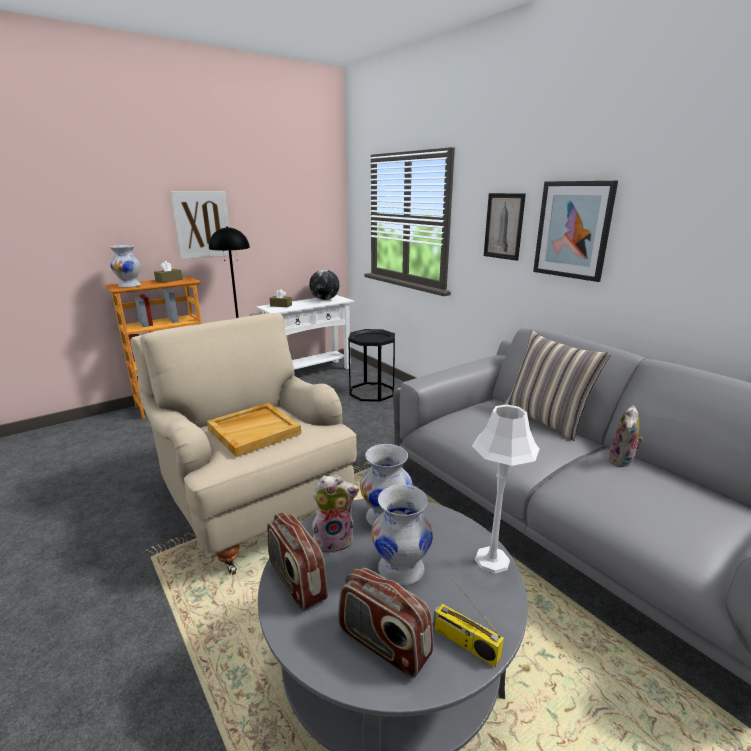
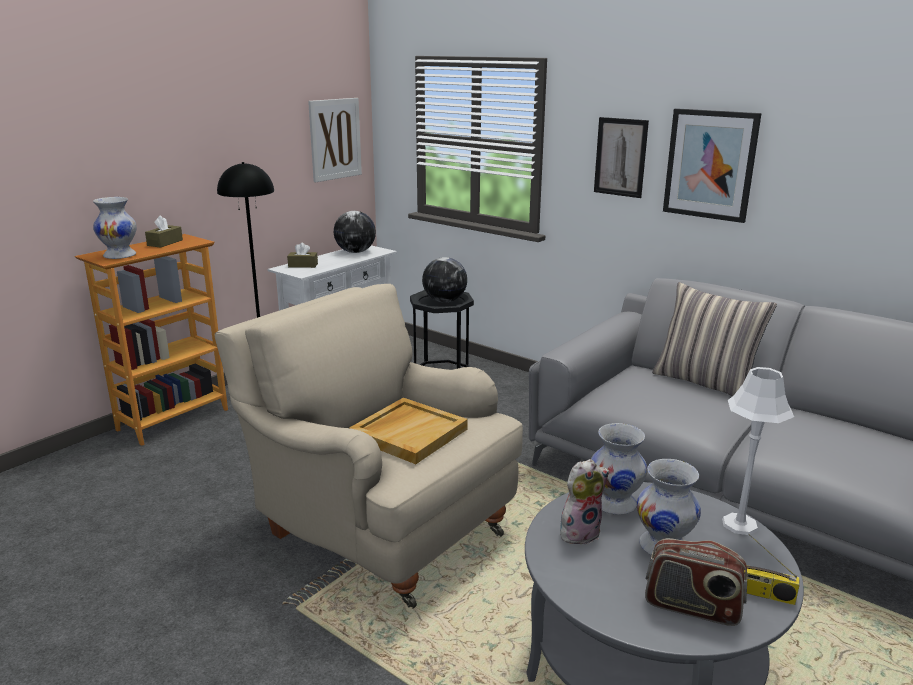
camera: 15 degrees left, 0 degrees up
(202, 224) = (199, 159): picture -> picture (335, 139)
(296, 581) = (572, 574): radio -> none
(374, 338) = (444, 301): none -> globe
(622, 462) = (802, 417): plush toy -> none

